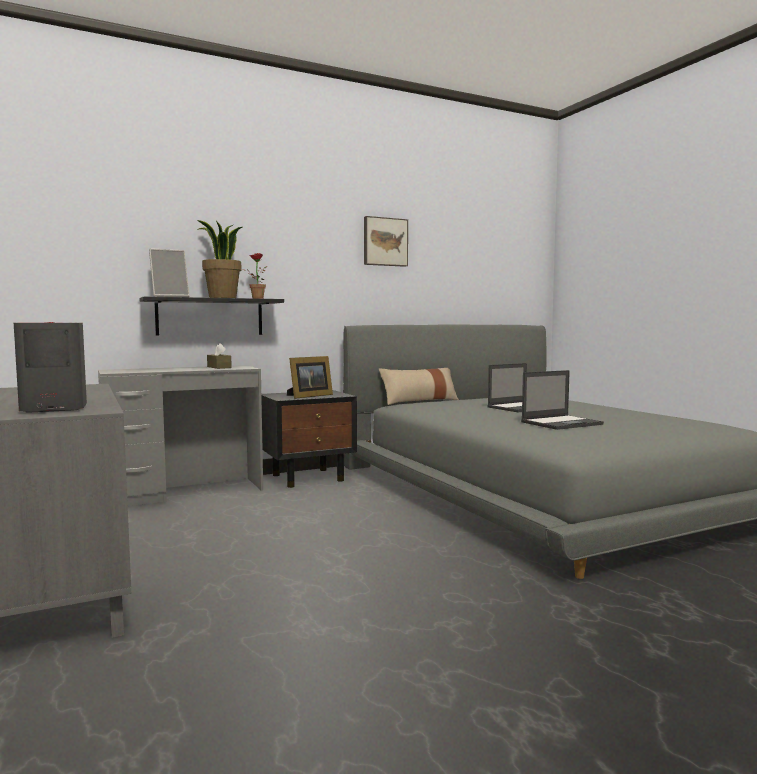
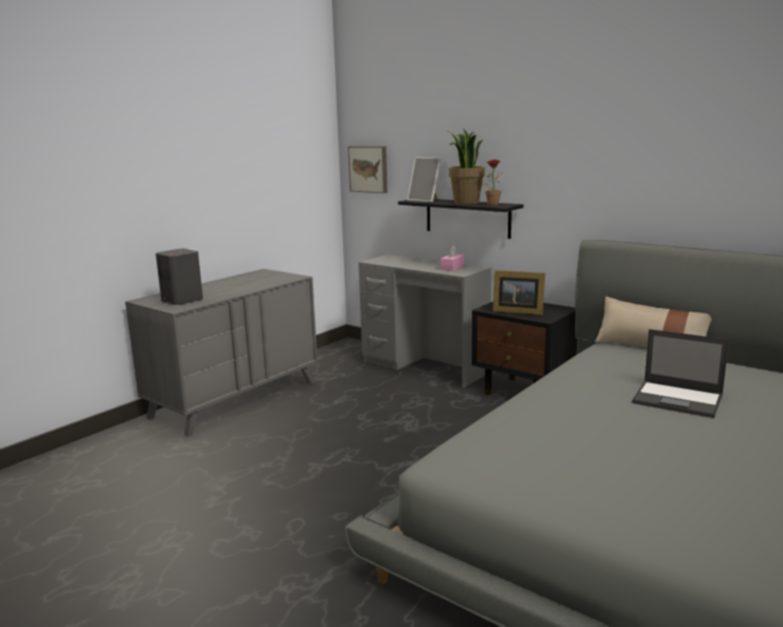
camera: 65 degrees right, 10 degrees up
(219, 367) = (452, 267): brown tissue box -> pink tissue box
(385, 242) = (662, 134): picture -> picture (369, 169)
(562, 423) = (584, 435): laptop -> none

